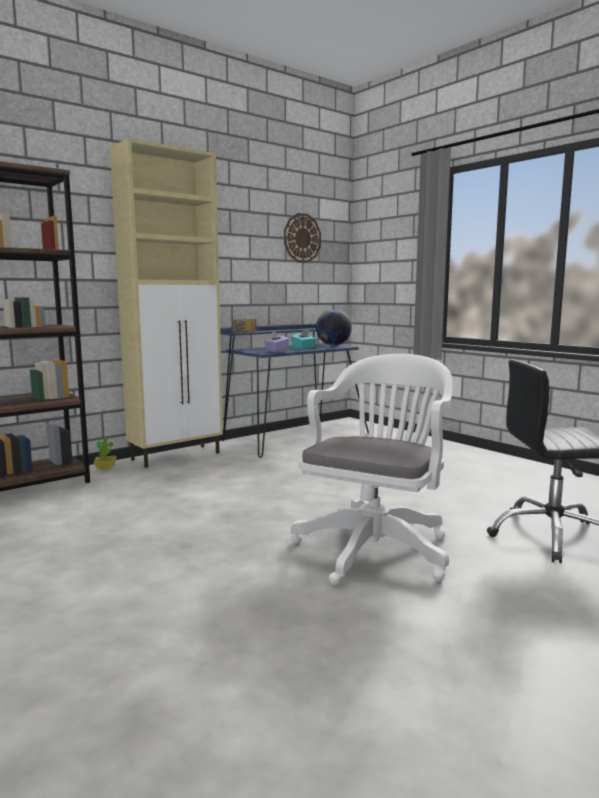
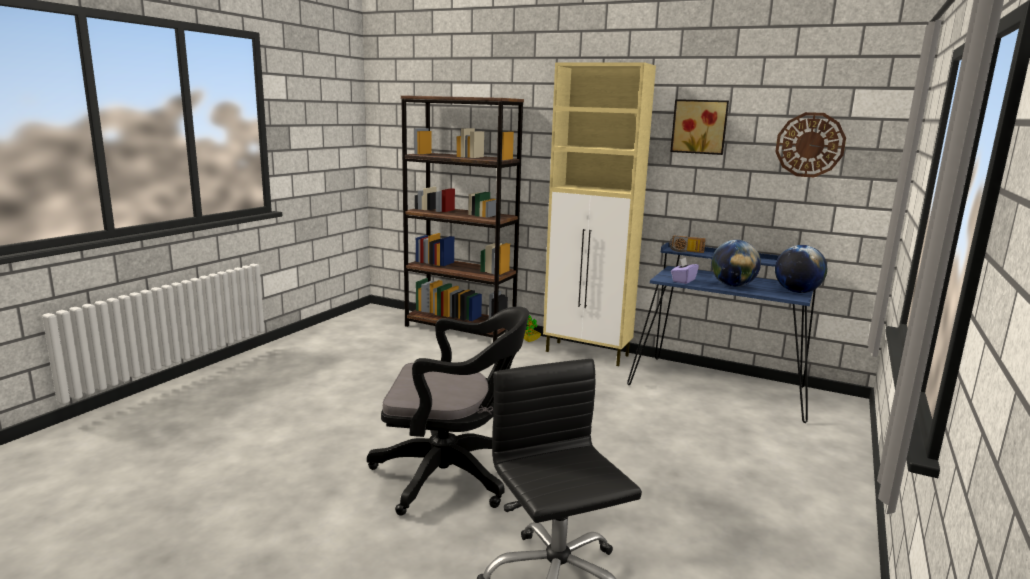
camera: 65 degrees right, 5 degrees up
(231, 221) = (699, 126): none -> picture
(304, 348) = (732, 286): turquoise tissue box -> globe
(376, 547) = (452, 476): white office chair -> black office chair

